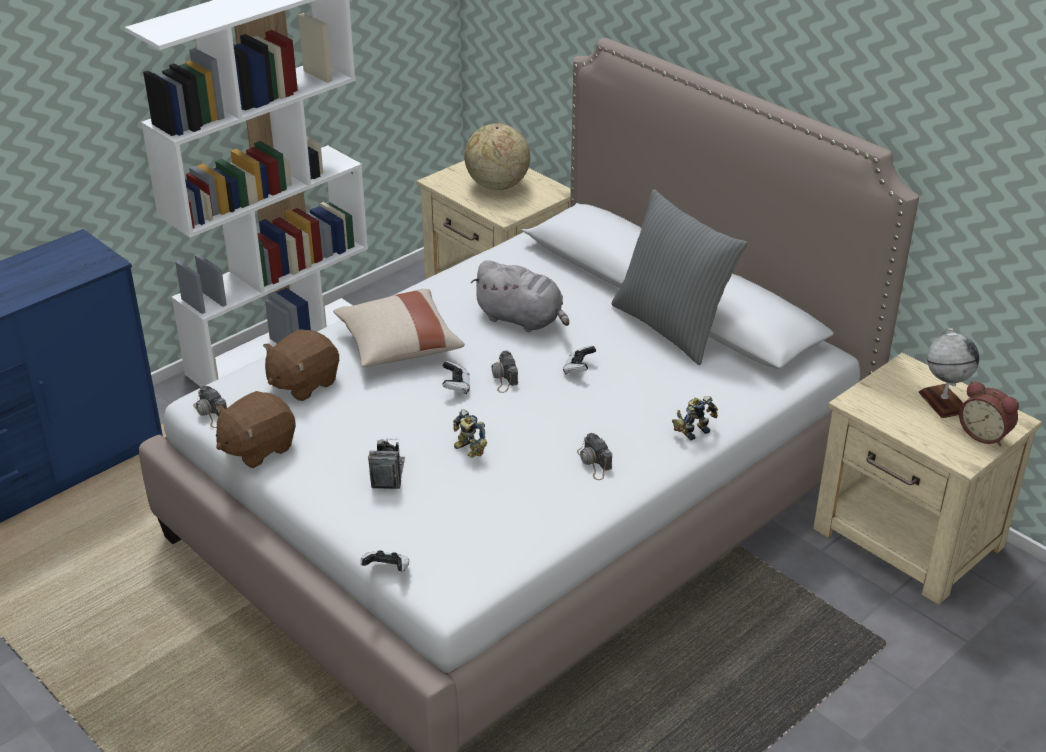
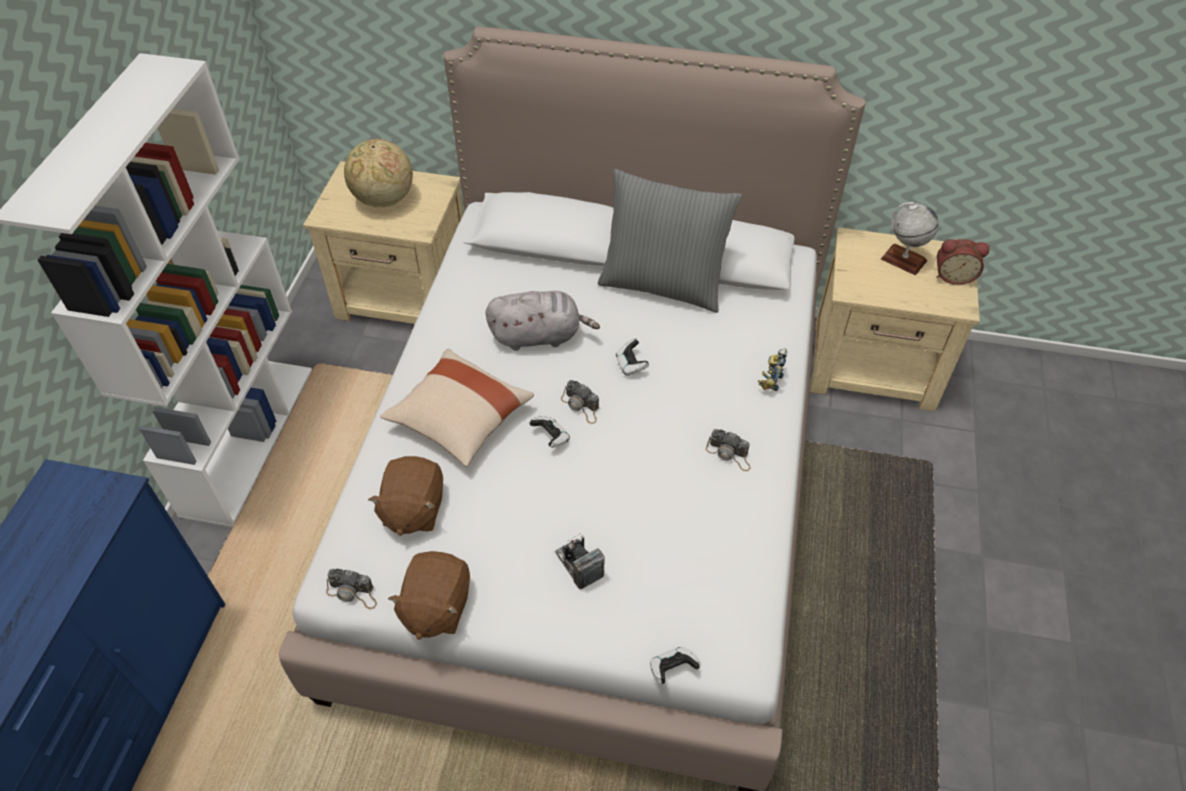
camera: 35 degrees left, 15 degrees up
(467, 450) = (621, 500): toy robot -> none

